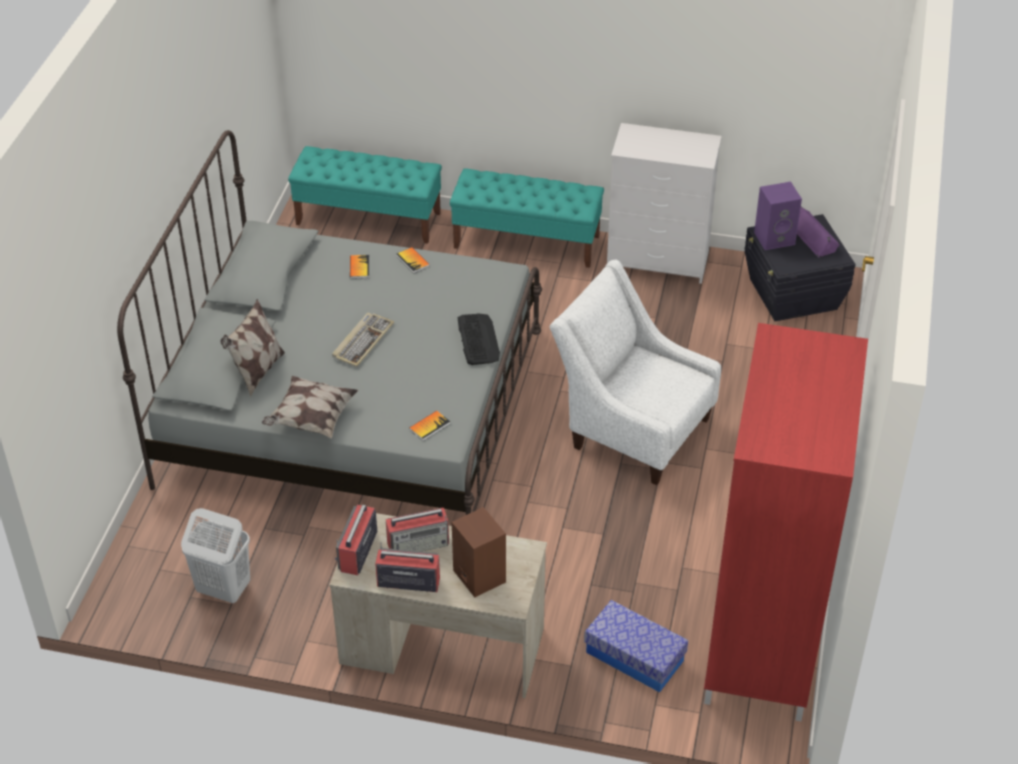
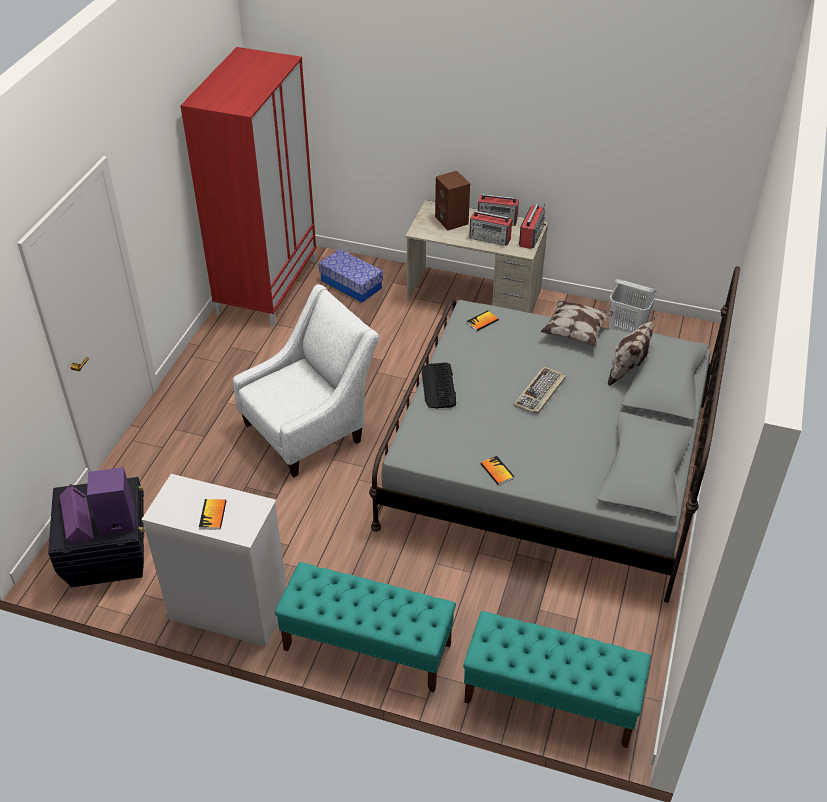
camera: 175 degrees left, 0 degrees up
(359, 267) = (550, 467): book -> book (213, 515)
(419, 543) = (490, 238): radio -> radio turned 150 degrees counterclockwise
(632, 428) = (310, 429): white armchair -> white armchair turned 75 degrees counterclockwise

